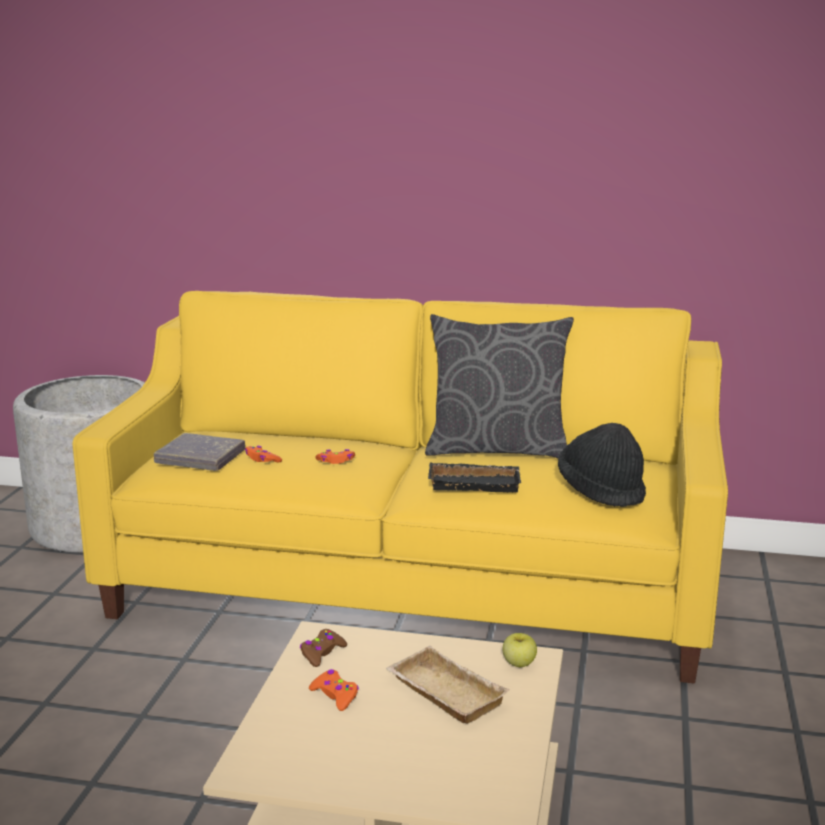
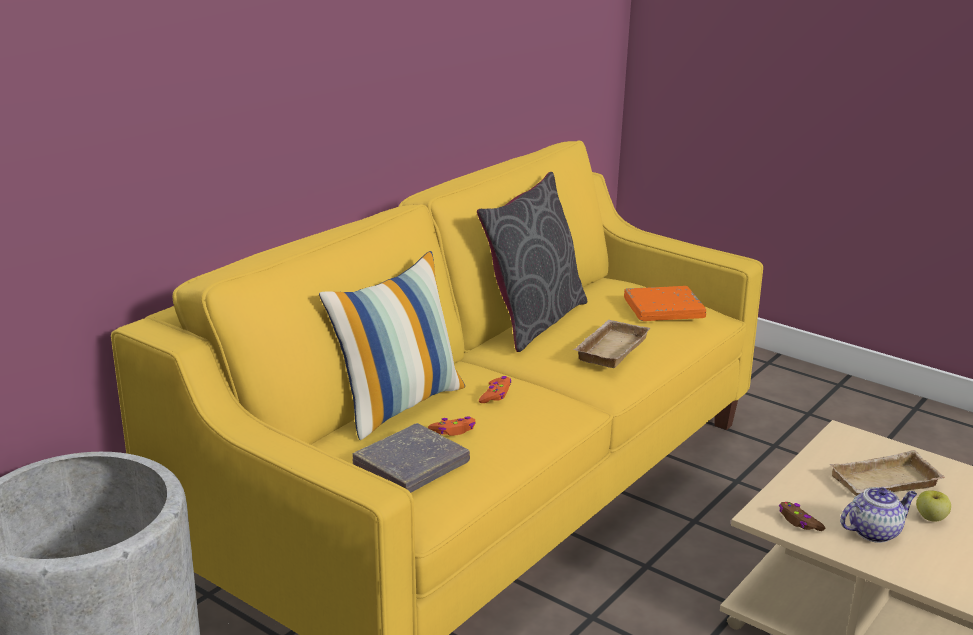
camera: 65 degrees left, 5 degrees up
(292, 439) = (397, 404): none -> pillow
(335, 695) = (874, 532): orange game controller -> teapot
(475, 483) = (609, 348): black tray -> beige tray
(519, 663) = (849, 442): apple -> apple (930, 518)
(601, 491) = (663, 309): black hat -> orange book

